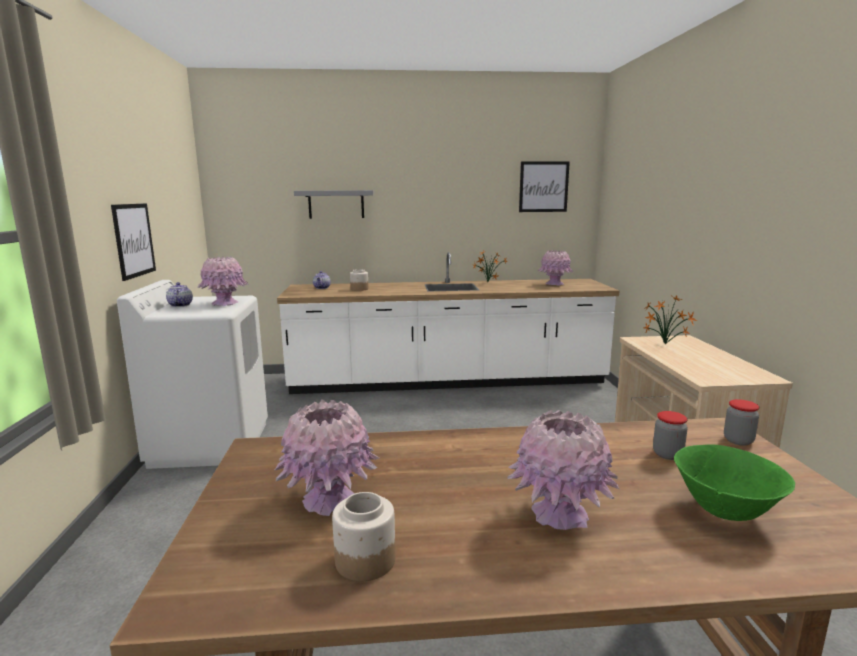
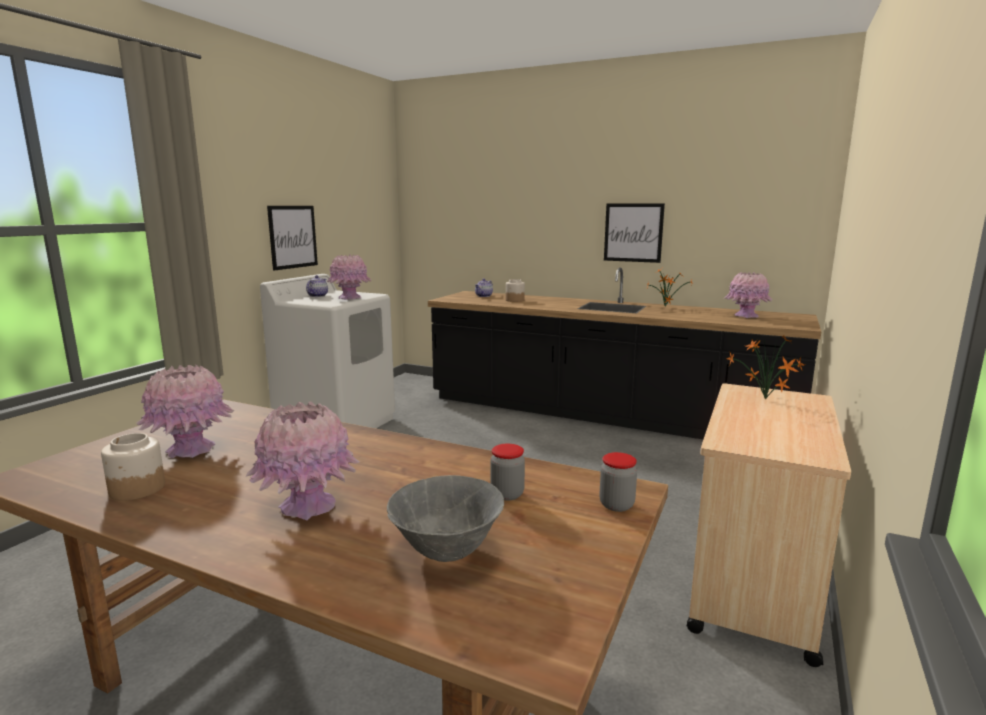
camera: 30 degrees right, 0 degrees up
(336, 204) = (512, 210): grey shelf -> none
(447, 381) = (603, 415): white counter -> black counter
(543, 186) = (755, 191): picture -> picture (633, 232)
(725, 512) = (446, 552): green bowl -> grey bowl

